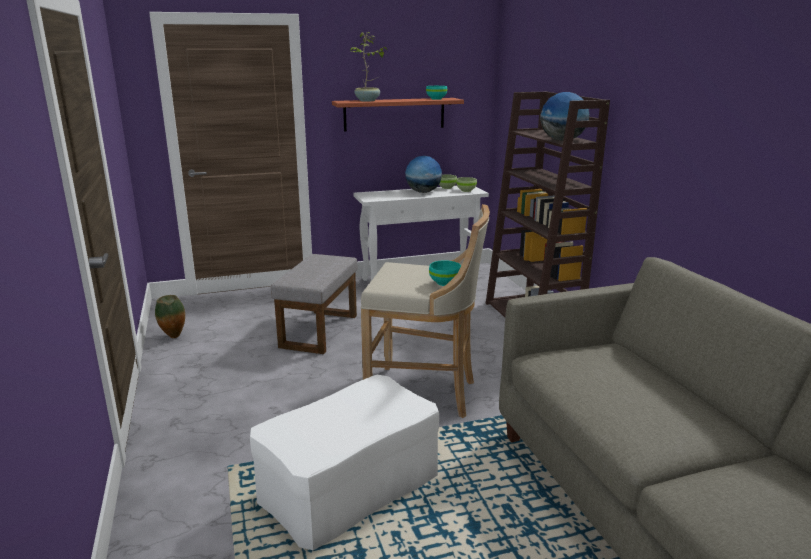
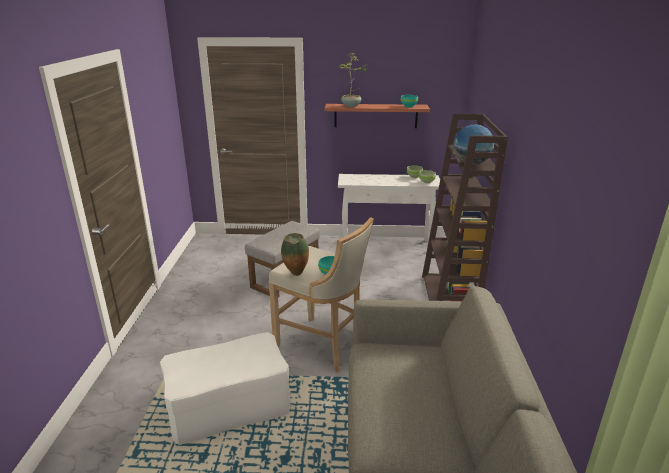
camera: 20 degrees right, 5 degrees up
(174, 337) = (191, 266): vase -> vase (296, 275)
(423, 192) = (391, 179): globe -> none

